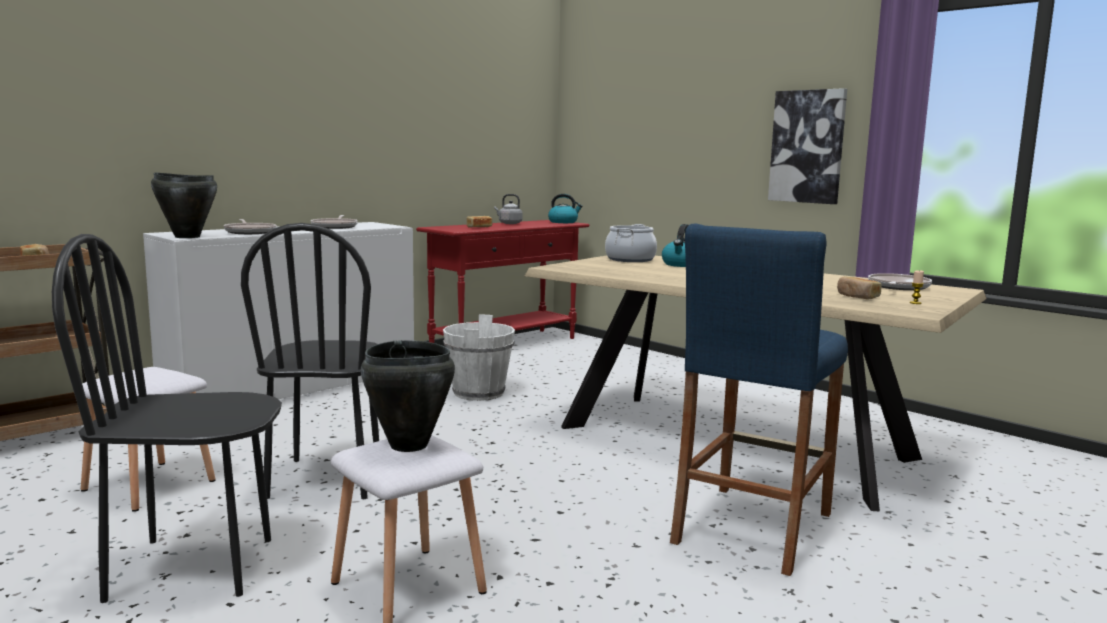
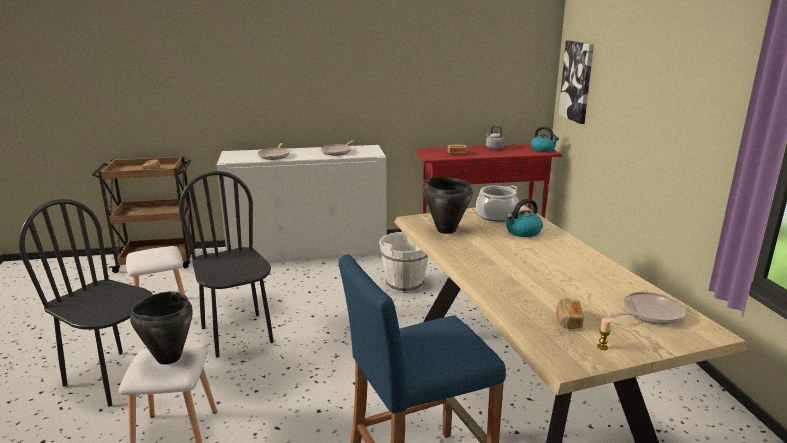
camera: 35 degrees right, 10 degrees up
(187, 237) = (230, 159): black cooking pot -> black cooking pot (446, 230)
(327, 478) = (237, 334): black chair -> black chair turned 120 degrees clockwise
(807, 146) = (707, 128): picture -> picture (577, 81)

